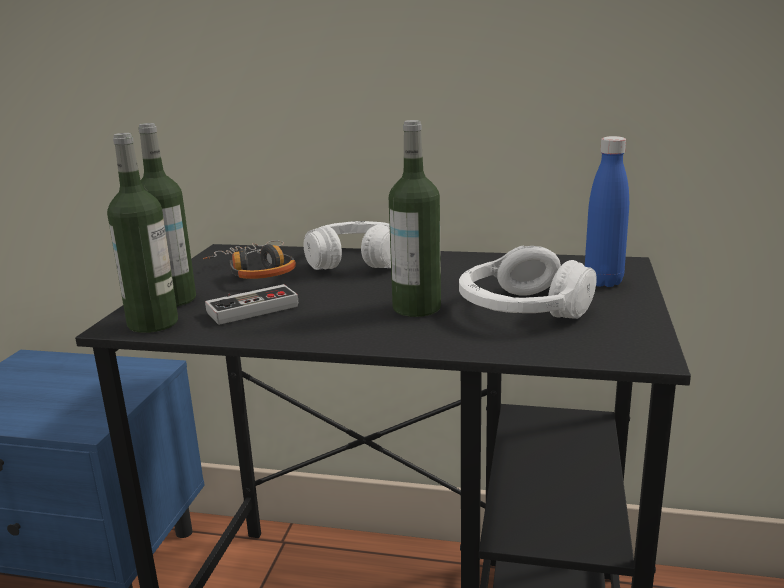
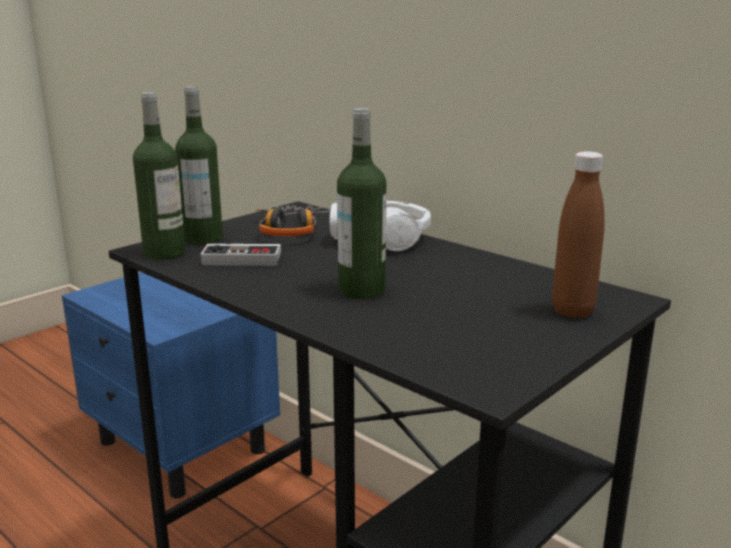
camera: 30 degrees right, 0 degrees up
(521, 309) = (447, 315): white headphones -> none
(603, 282) = (572, 311): blue bottle -> brown bottle

